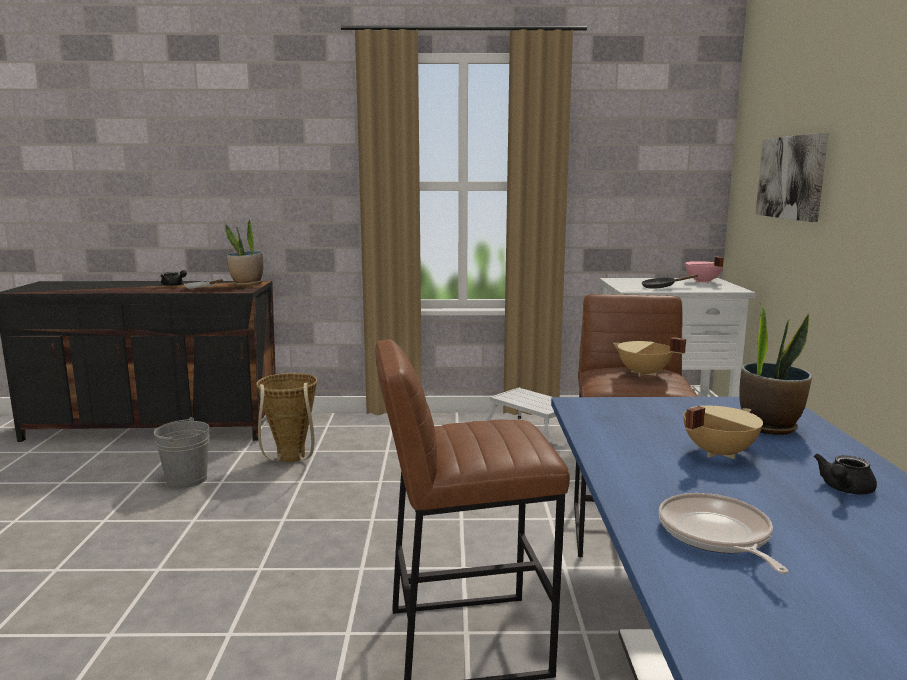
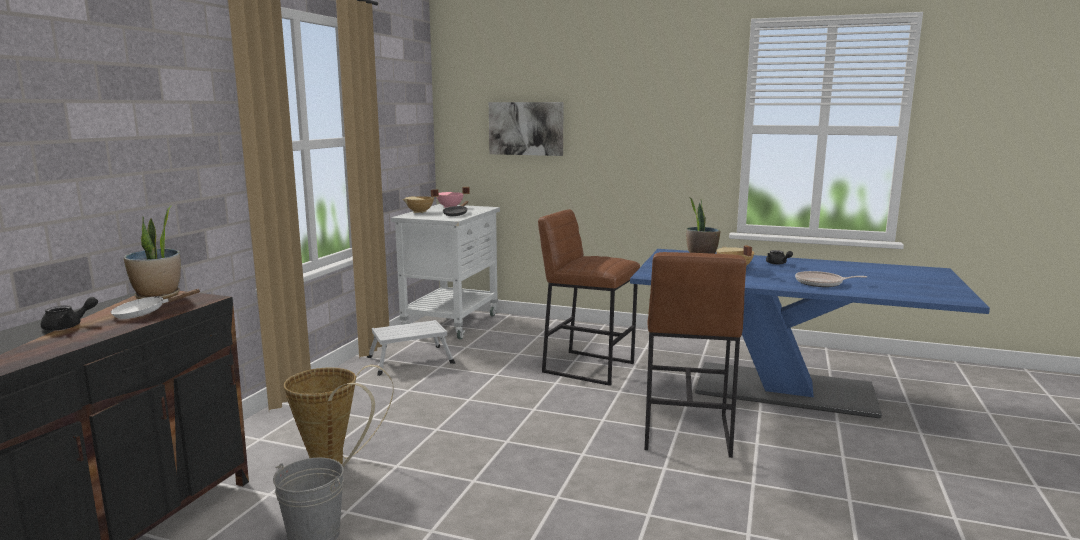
camera: 70 degrees left, 0 degrees up
(643, 374) = (603, 258): beige cooking pot -> beige cooking pot (420, 212)

